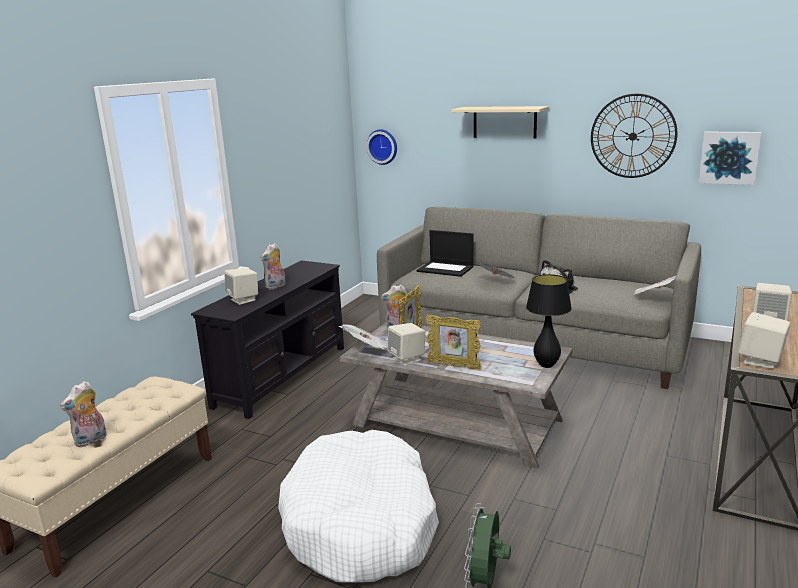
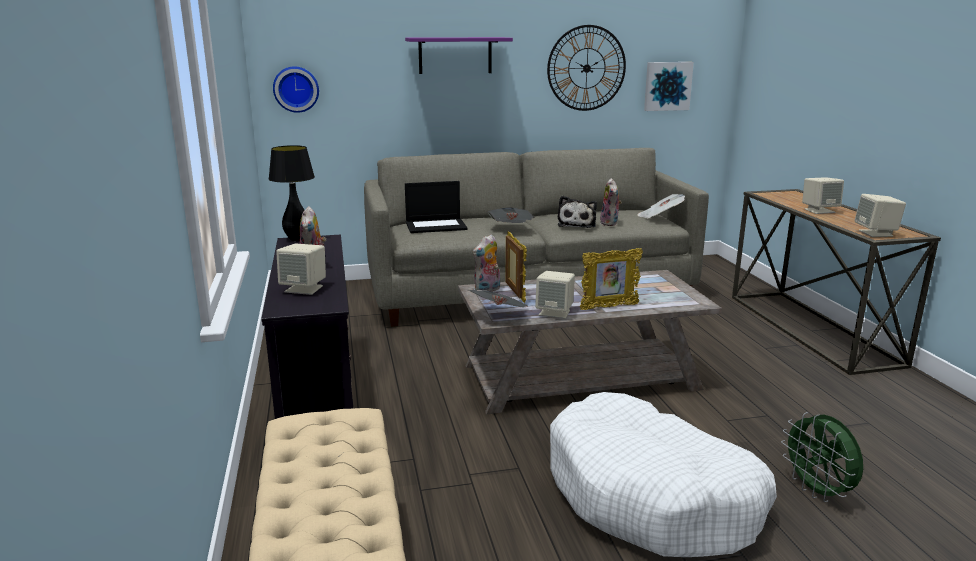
camera: 40 degrees left, 0 degrees up
(91, 441) = (360, 518): plush toy -> plush toy (610, 223)
(504, 122) = (455, 55): beige shelf -> purple shelf
(546, 365) = (678, 286): black table lamp -> black table lamp (297, 239)

